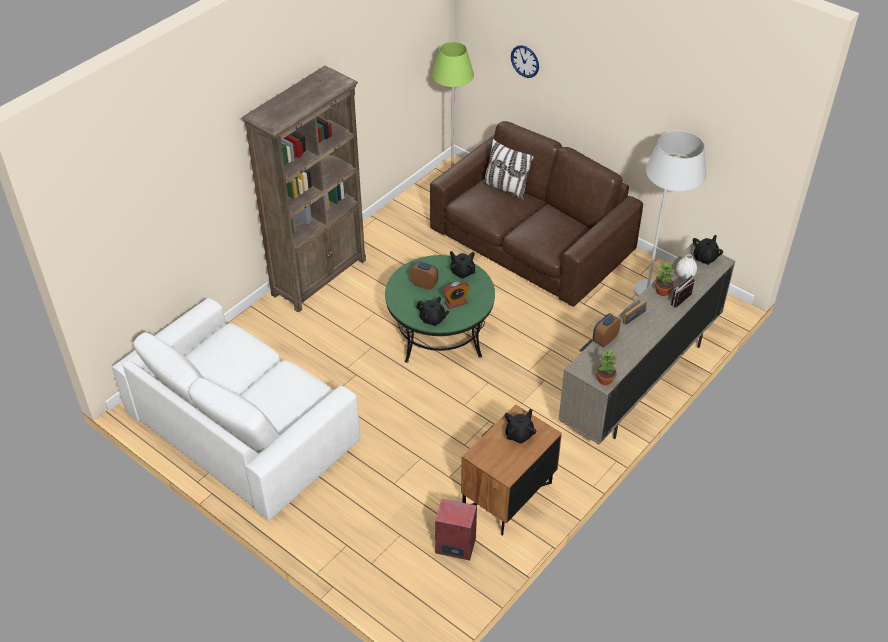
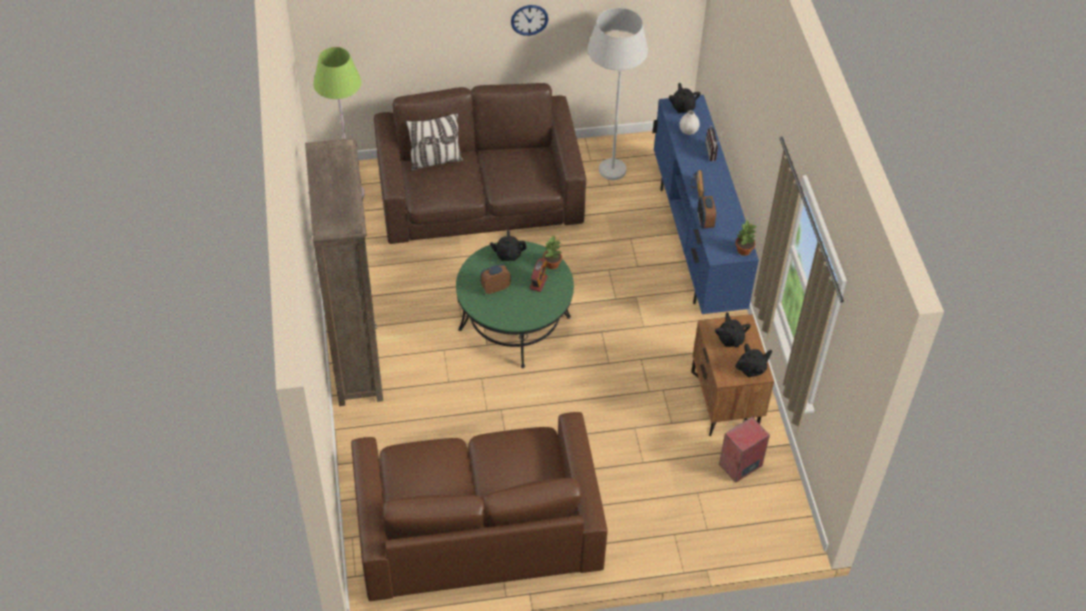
camera: 50 degrees left, 5 degrees up
(243, 427) = (477, 525): white sofa -> brown sofa
(432, 319) = (541, 310): black teapot -> black teapot (752, 369)
(525, 61) = (395, 29): wall clock -> wall clock (529, 20)
(640, 382) = (696, 244): beige tv stand -> blue tv stand
(662, 291) = (690, 155): potted plant -> potted plant (551, 264)

